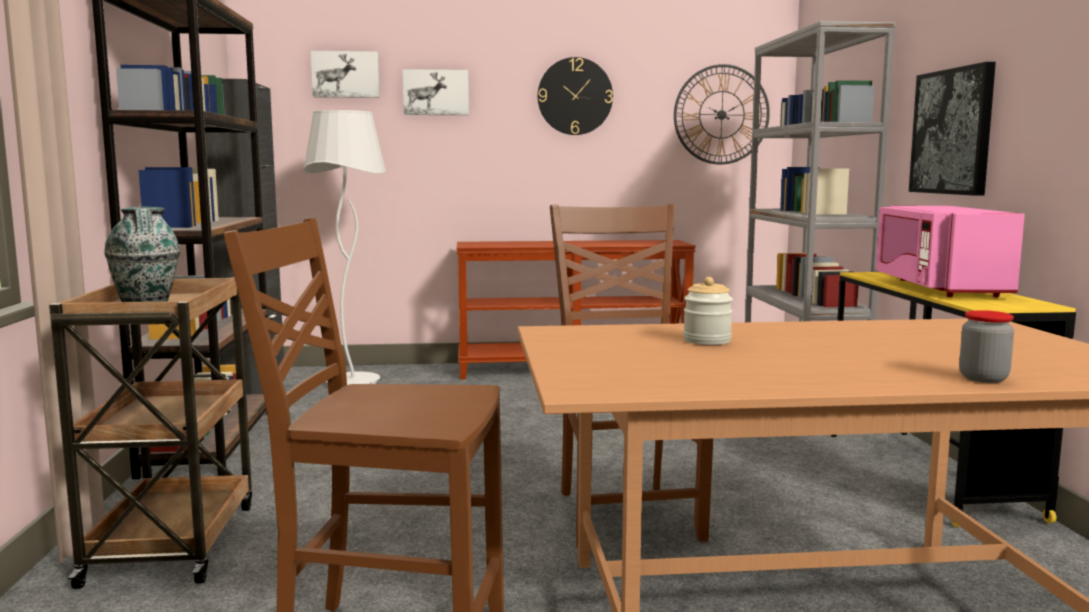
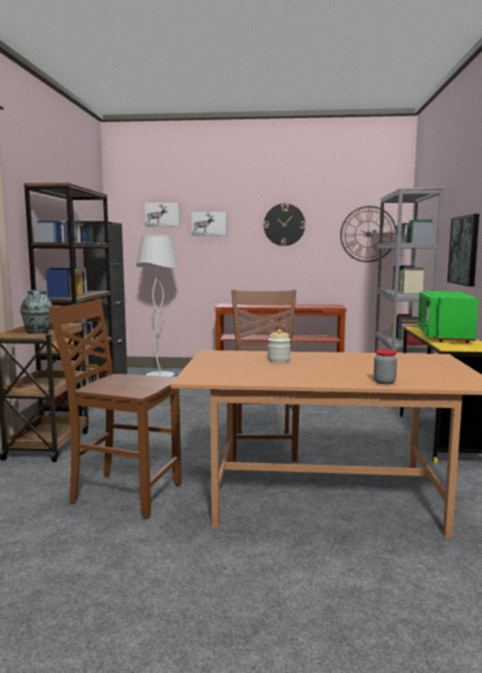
camera: 10 degrees right, 0 degrees up
(938, 287) = (443, 336): pink microwave -> green microwave

